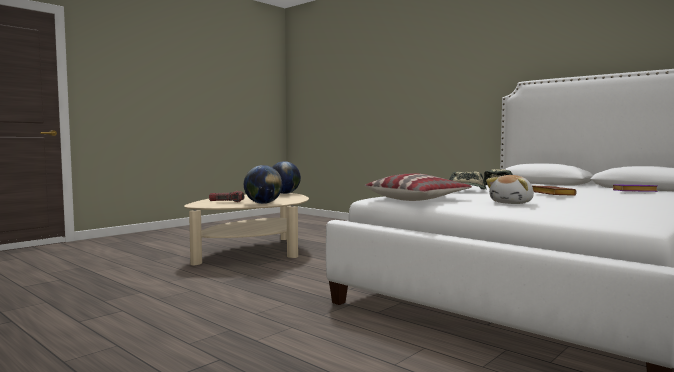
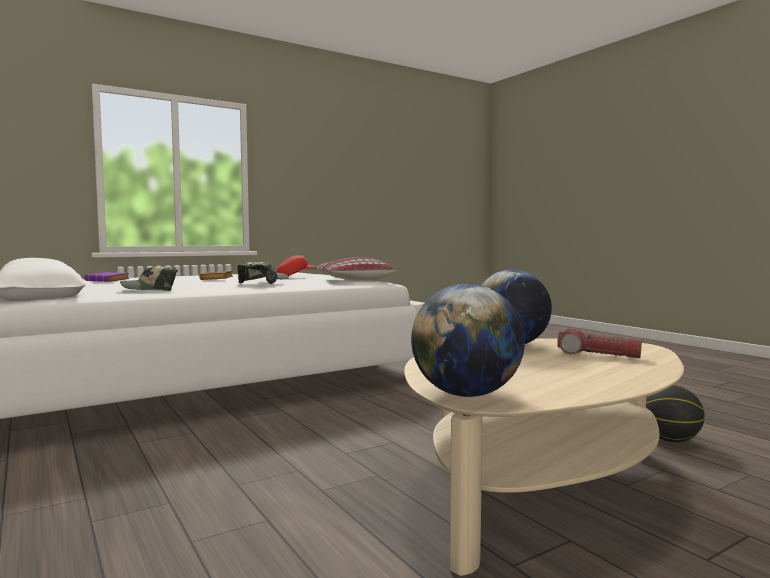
camera: 165 degrees left, 0 degrees up
(165, 270) = (670, 440): none -> basketball
(512, 203) = (294, 277): plush toy -> red cap

